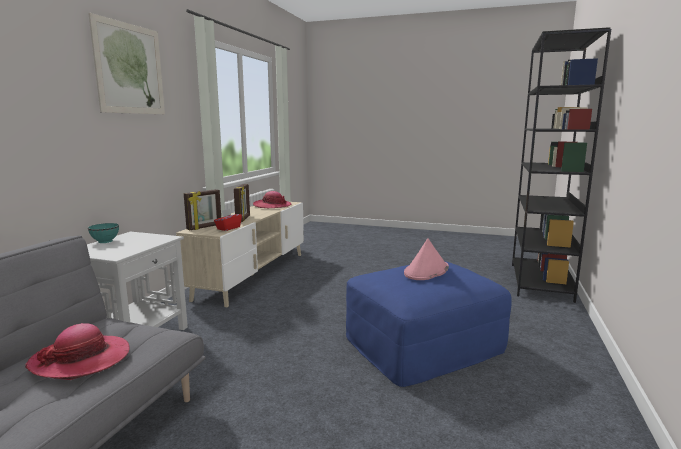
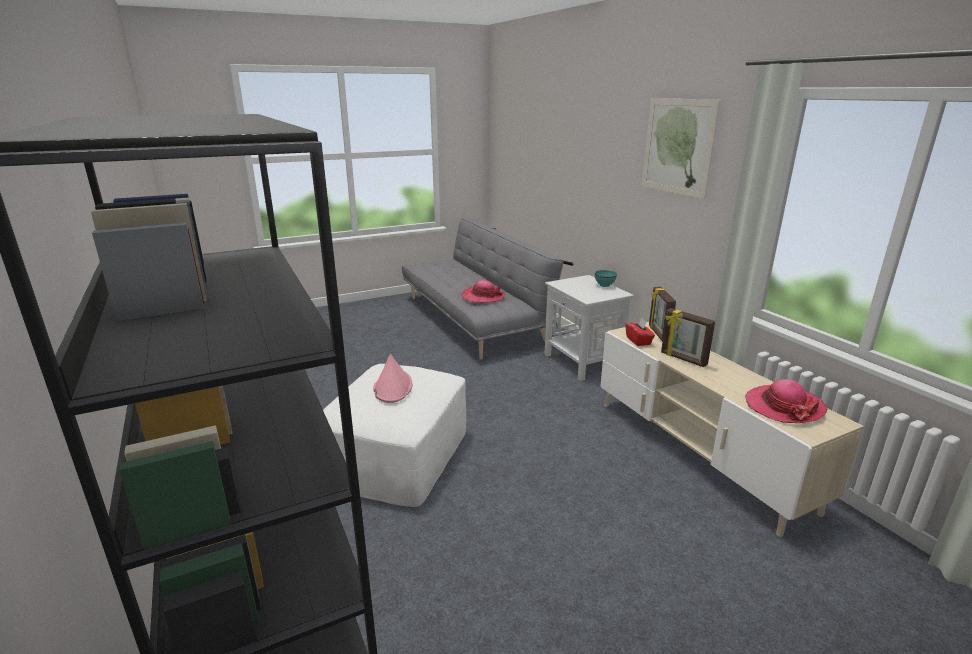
camera: 135 degrees right, 10 degrees up
(423, 344) = (397, 455): blue ottoman -> white ottoman

